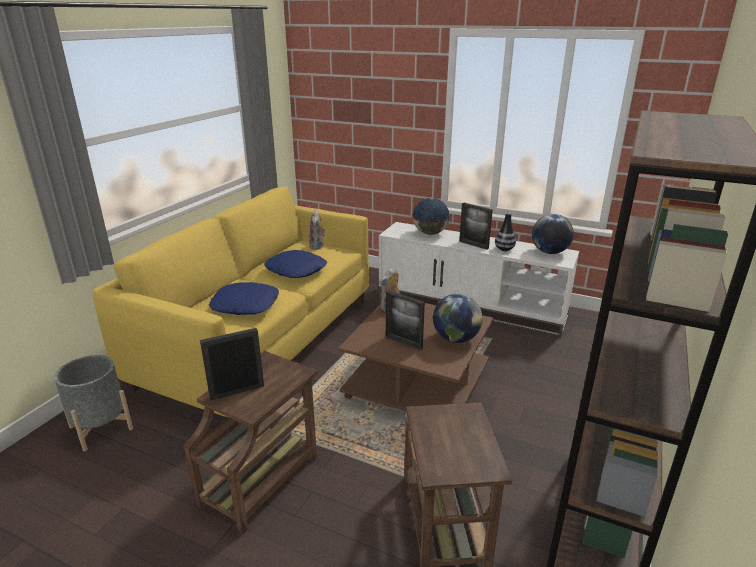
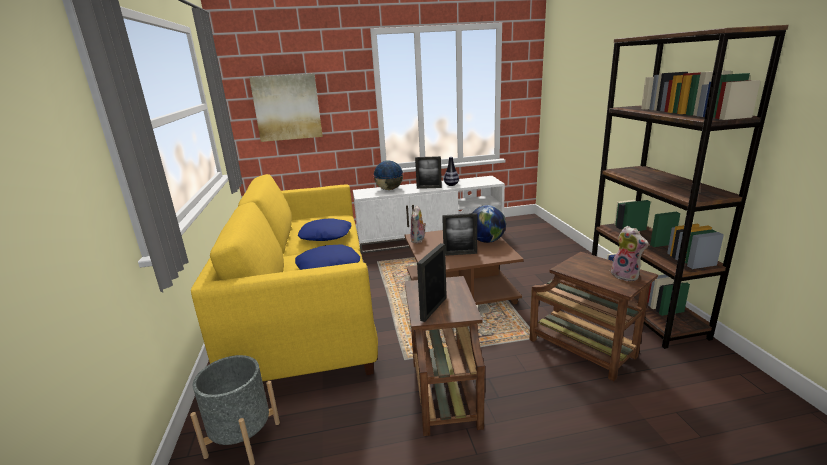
camera: 35 degrees left, 5 degrees down
(317, 246) = (316, 218): plush toy -> plush toy (626, 275)
(348, 113) = (287, 107): none -> picture
(549, 252) = (478, 180): globe -> none

